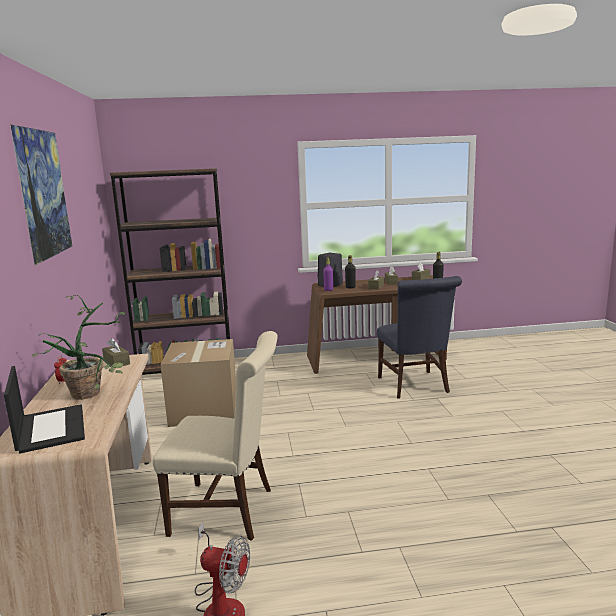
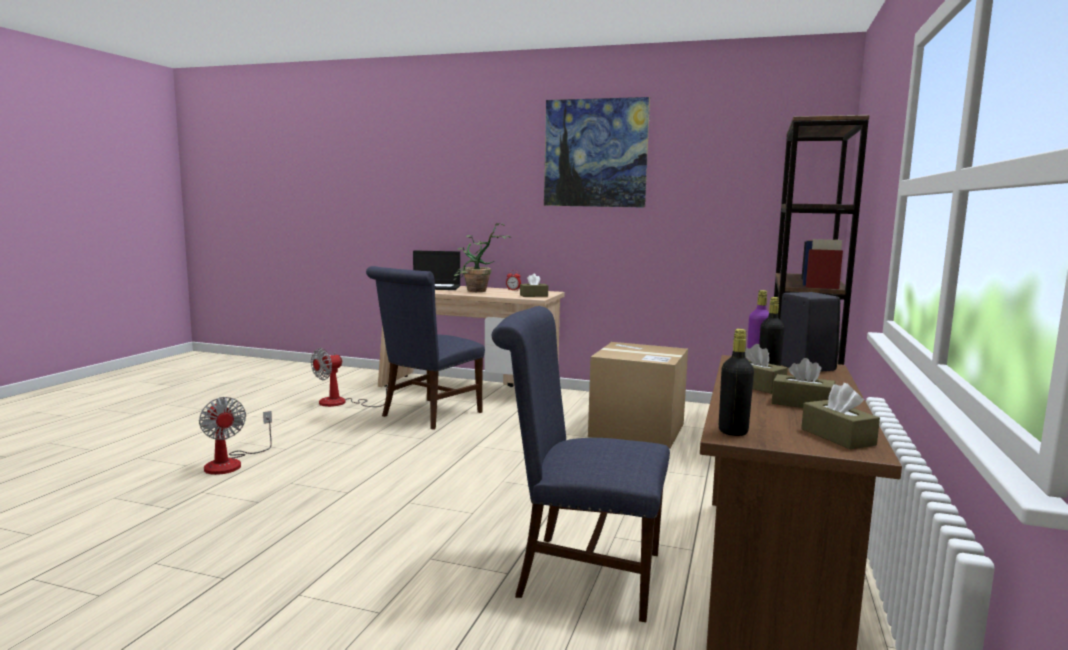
camera: 115 degrees right, 5 degrees down
(229, 510) = (427, 415): beige chair -> blue chair
(463, 557) = (231, 463): none -> fan

